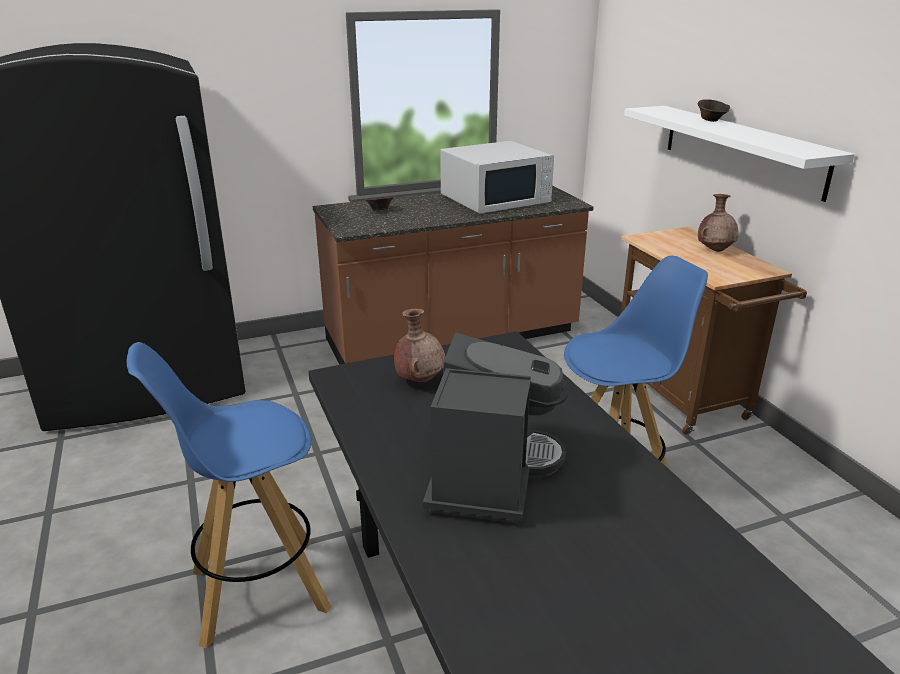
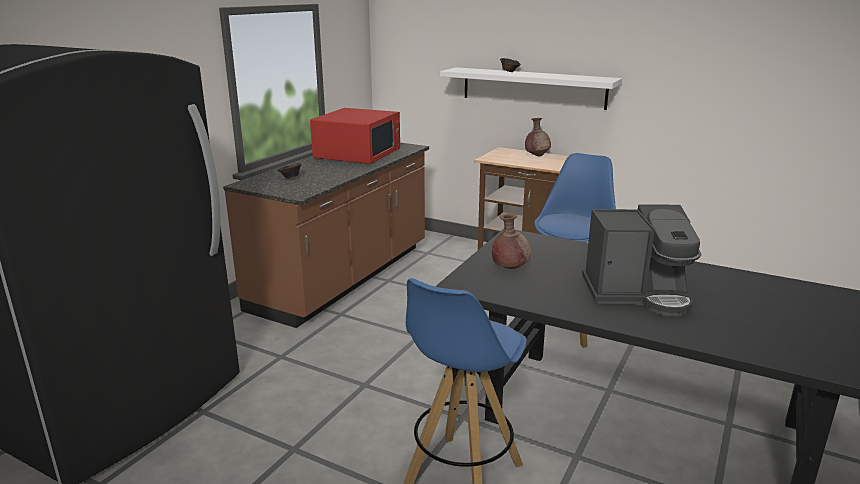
camera: 40 degrees left, 5 degrees down
(489, 474) = (637, 295): coffee machine -> coffee machine turned 120 degrees clockwise
(496, 199) = (358, 154): white microwave -> red microwave

